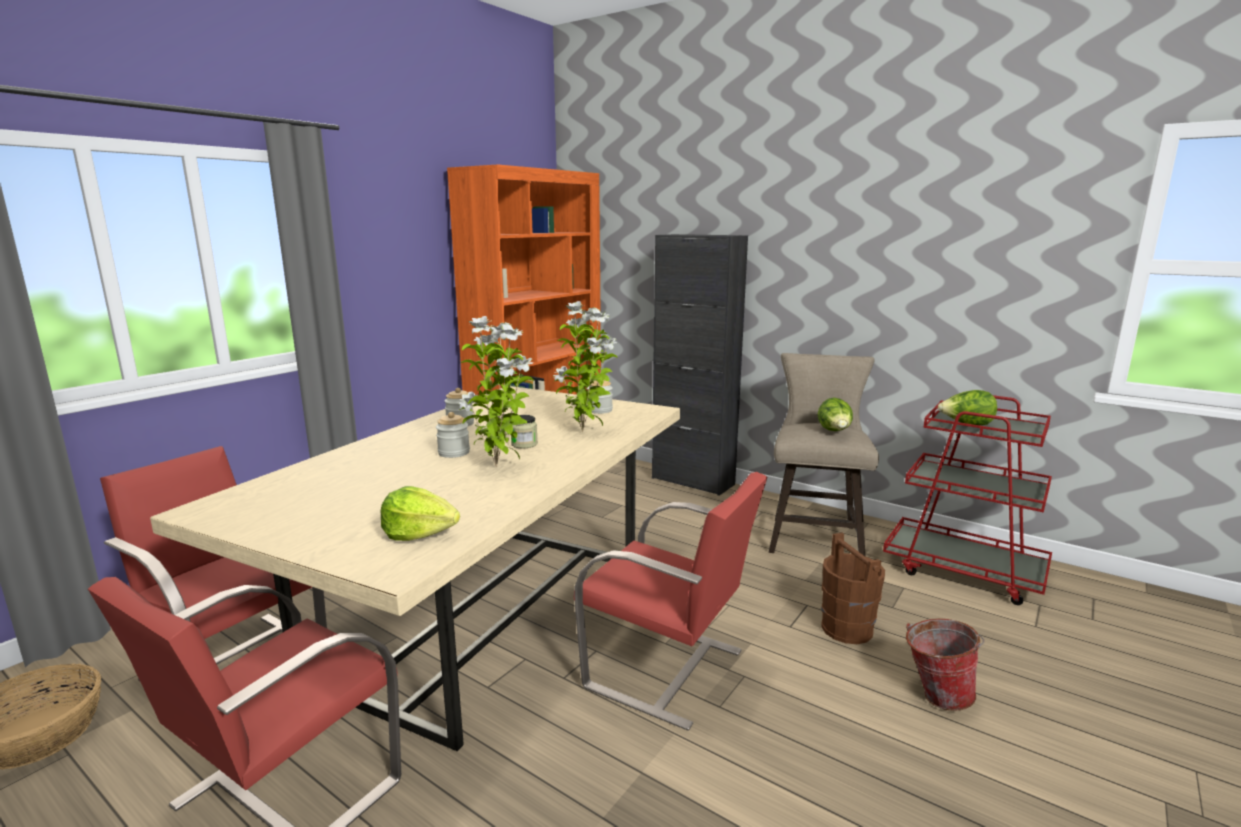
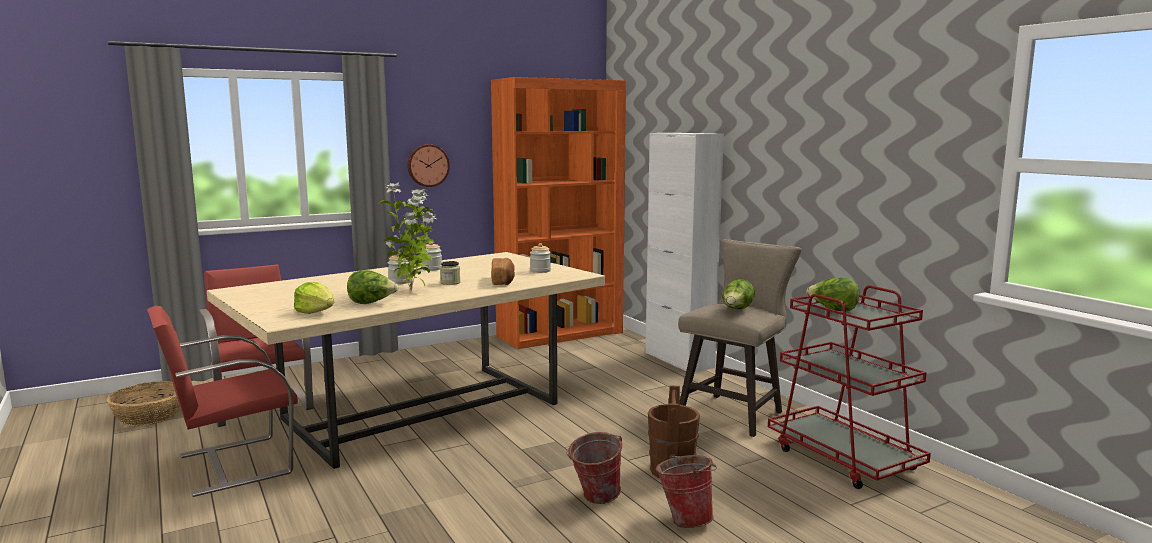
camera: 25 degrees right, 5 degrees down
(380, 281) = (427, 165): none -> wall clock
(477, 499) = (371, 303): none -> lettuce
(584, 432) = (503, 281): potted plant -> bread
(667, 670) = (503, 462): red chair -> none
(693, 481) = (679, 360): black cabinet -> white cabinet
(820, 695) = (594, 498): none -> bucket

